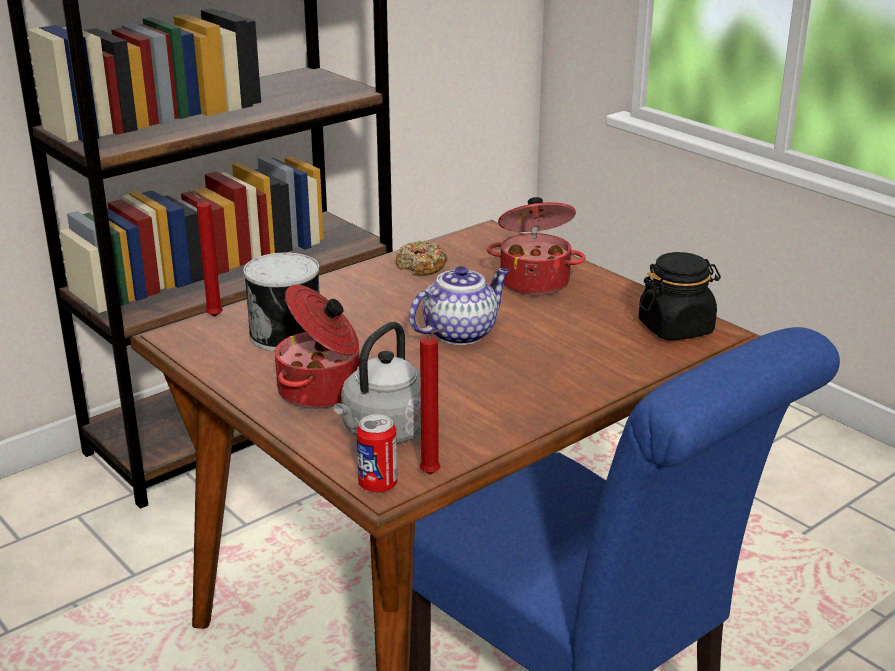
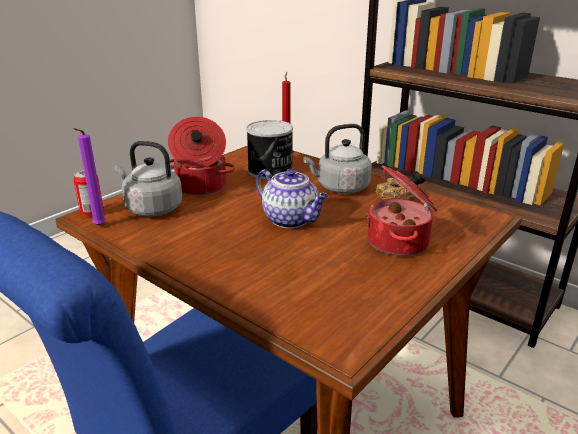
camera: 80 degrees right, 0 degrees up
(376, 294) = (340, 188): none -> grey kettle
(433, 475) = (98, 226): red candle -> purple candle
(676, 328) = (340, 320): black jar -> none

